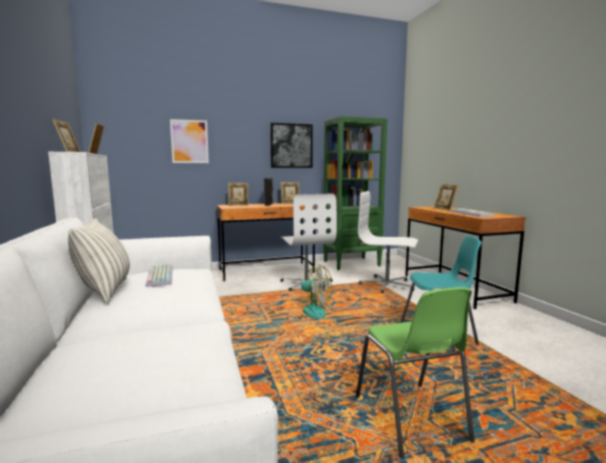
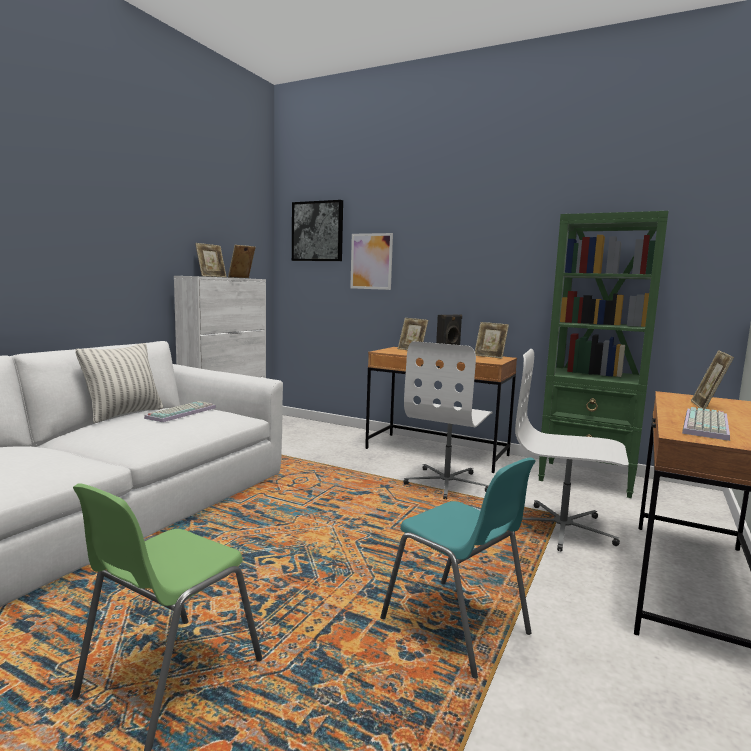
camera: 45 degrees right, 0 degrees up
(291, 146) = (508, 266): picture -> picture (317, 231)
(308, 312) = (364, 516): fan -> none
(387, 285) = (563, 528): white office chair -> white office chair turned 45 degrees counterclockwise

